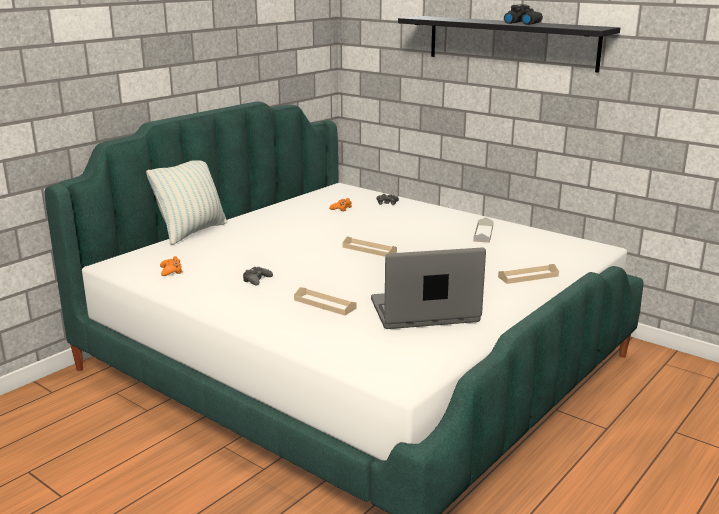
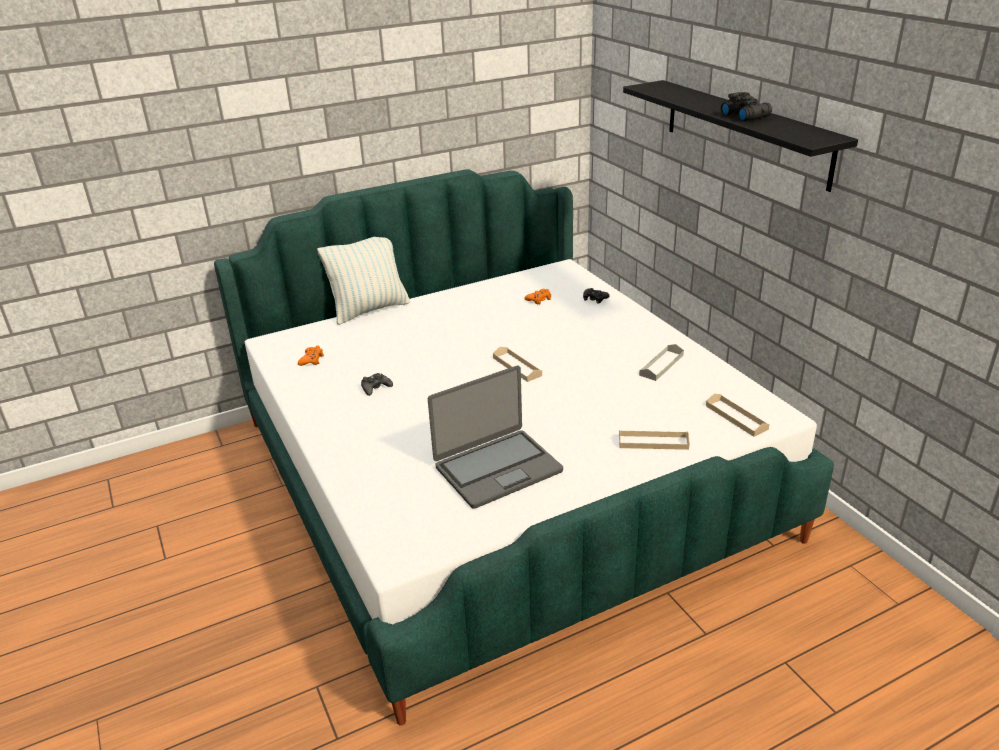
camera: 25 degrees right, 10 degrees up
(324, 304) = (411, 435): beige tray -> beige tray (736, 417)
(424, 312) = (497, 468): laptop -> laptop turned 135 degrees clockwise

